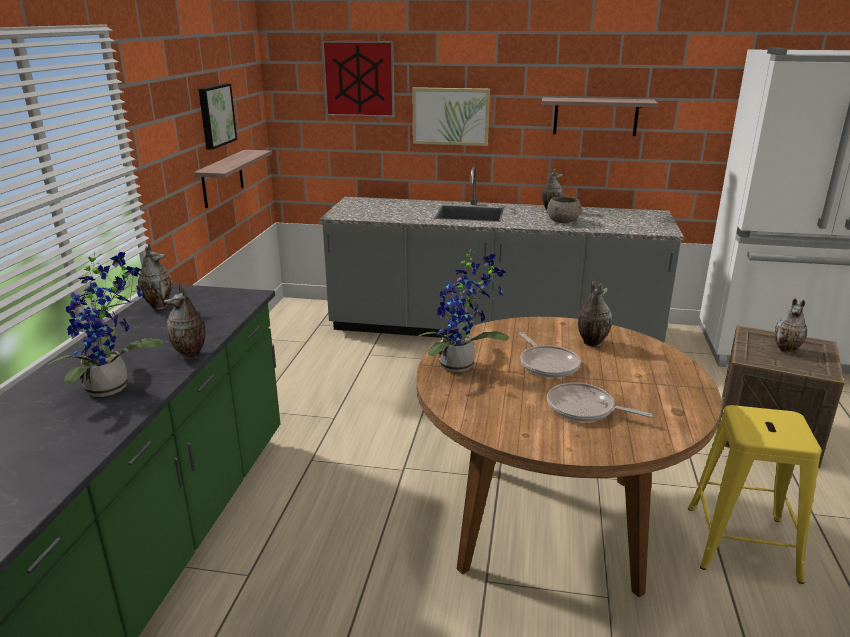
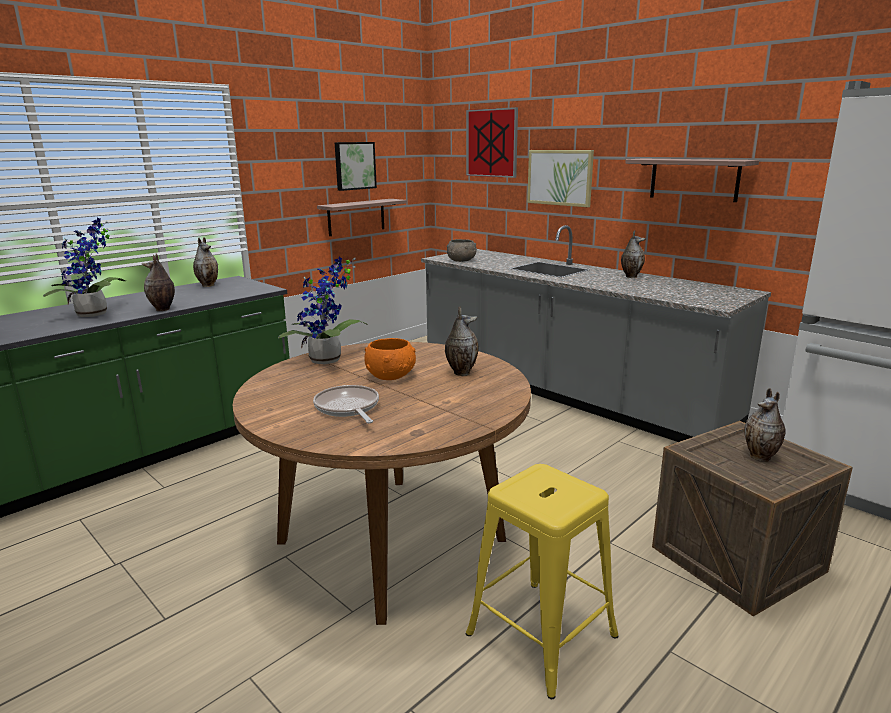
camera: 35 degrees right, 5 degrees down
(547, 364) = (391, 376): frying pan -> orange bowl
(563, 221) = (623, 284): grey bowl -> grey bowl (461, 260)

